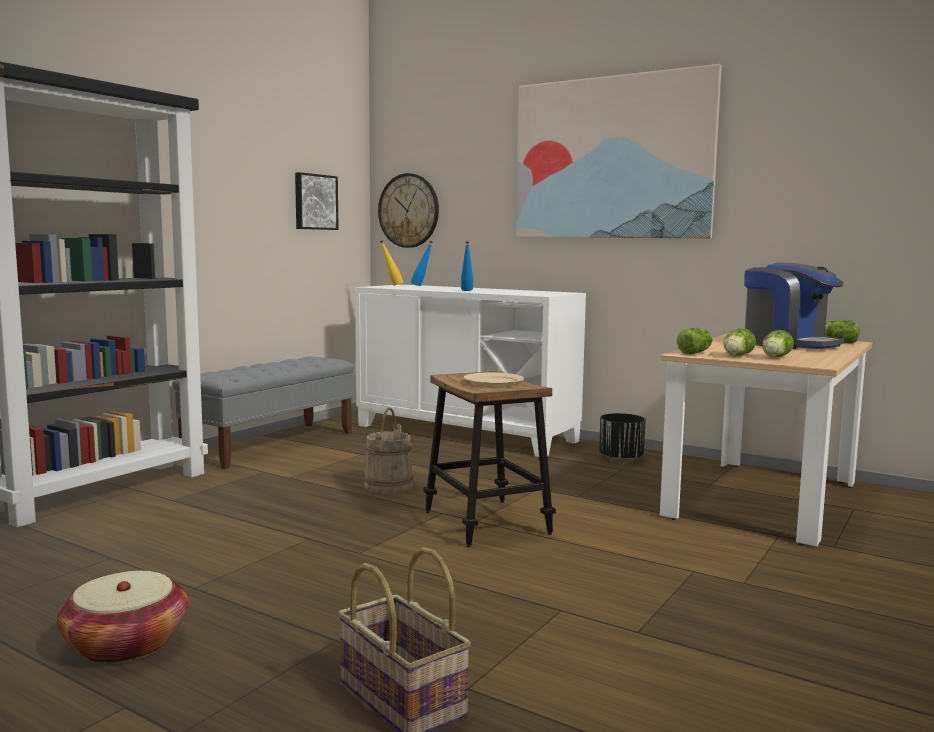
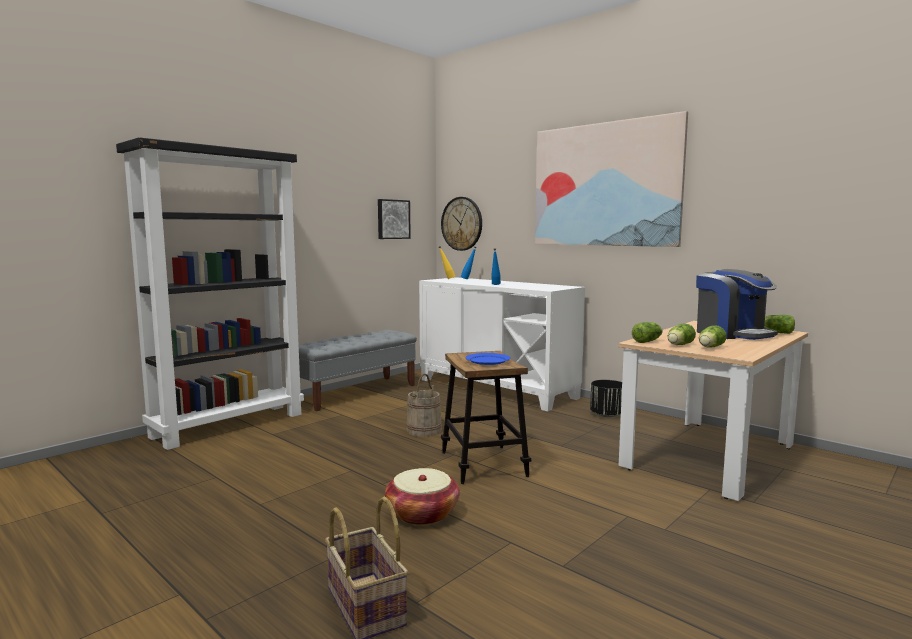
camera: 10 degrees right, 0 degrees up
(126, 644) = (199, 545): basket -> basket (422, 514)
(493, 381) = (487, 360): beige plate -> blue plate

